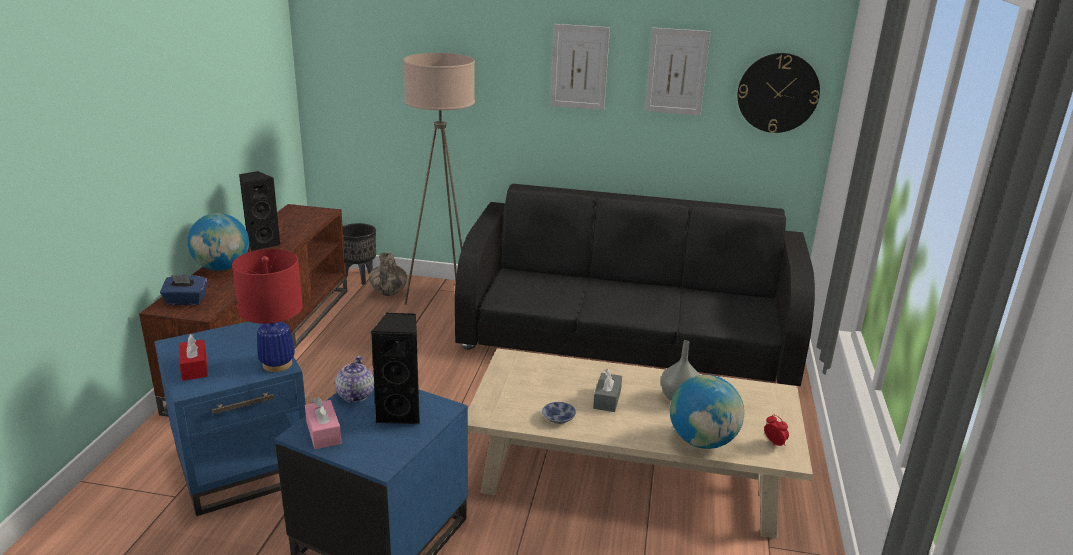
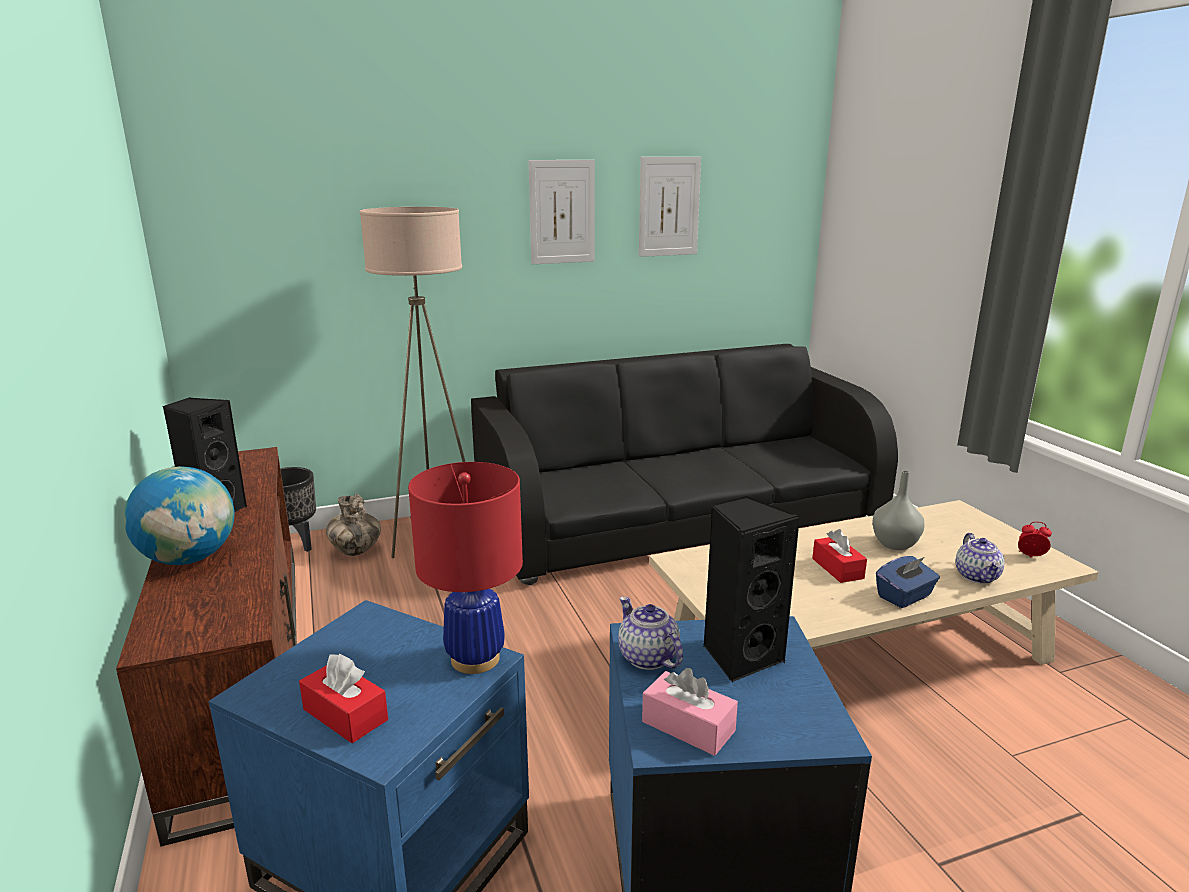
camera: 30 degrees left, 5 degrees down
(186, 301) = (187, 622): blue tissue box -> blue tissue box (904, 596)
(559, 417) = (825, 605): bowl -> none
(607, 399) = (837, 568): grey tissue box -> red tissue box
(702, 441) = (977, 576): globe -> teapot
(778, 93) = (767, 220): wall clock -> none

